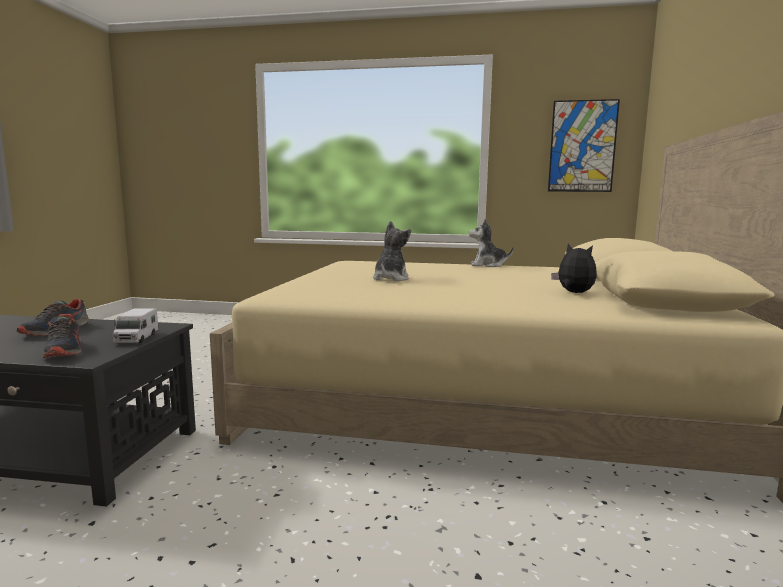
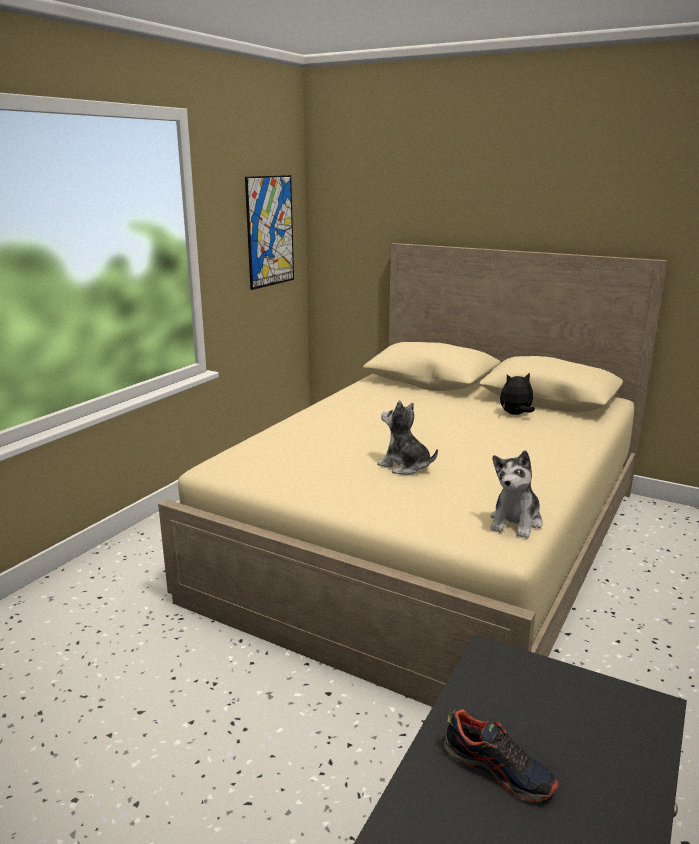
camera: 70 degrees left, 10 degrees up
(64, 351) = (617, 736): shoe -> none
(136, 338) = (555, 677): toy truck -> none
(487, 265) = (327, 406): plush toy -> plush toy (516, 522)

